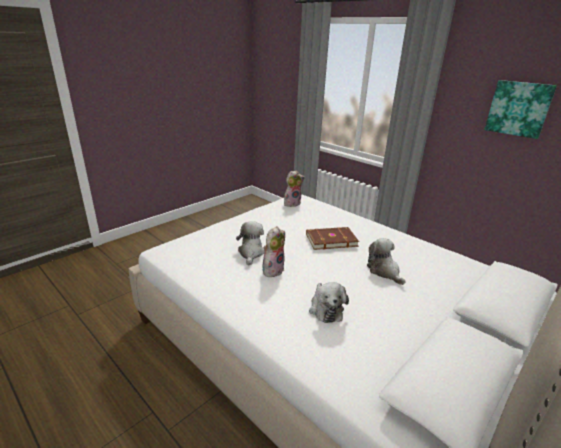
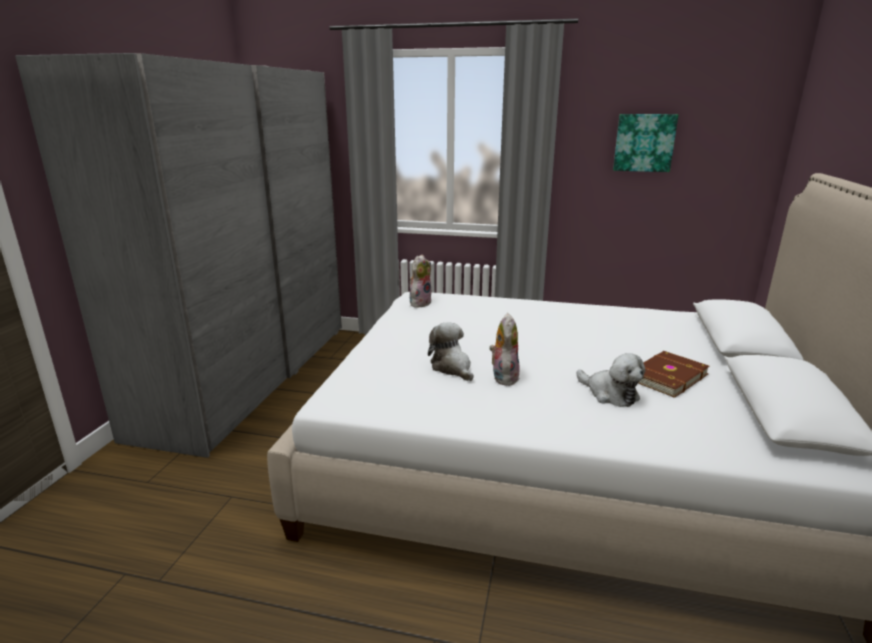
camera: 30 degrees left, 5 degrees down
(211, 222) = (249, 376): none -> grey wardrobe
(330, 240) = (520, 328): brown book -> brown book (665, 376)
(384, 271) = (611, 342): plush toy -> none

